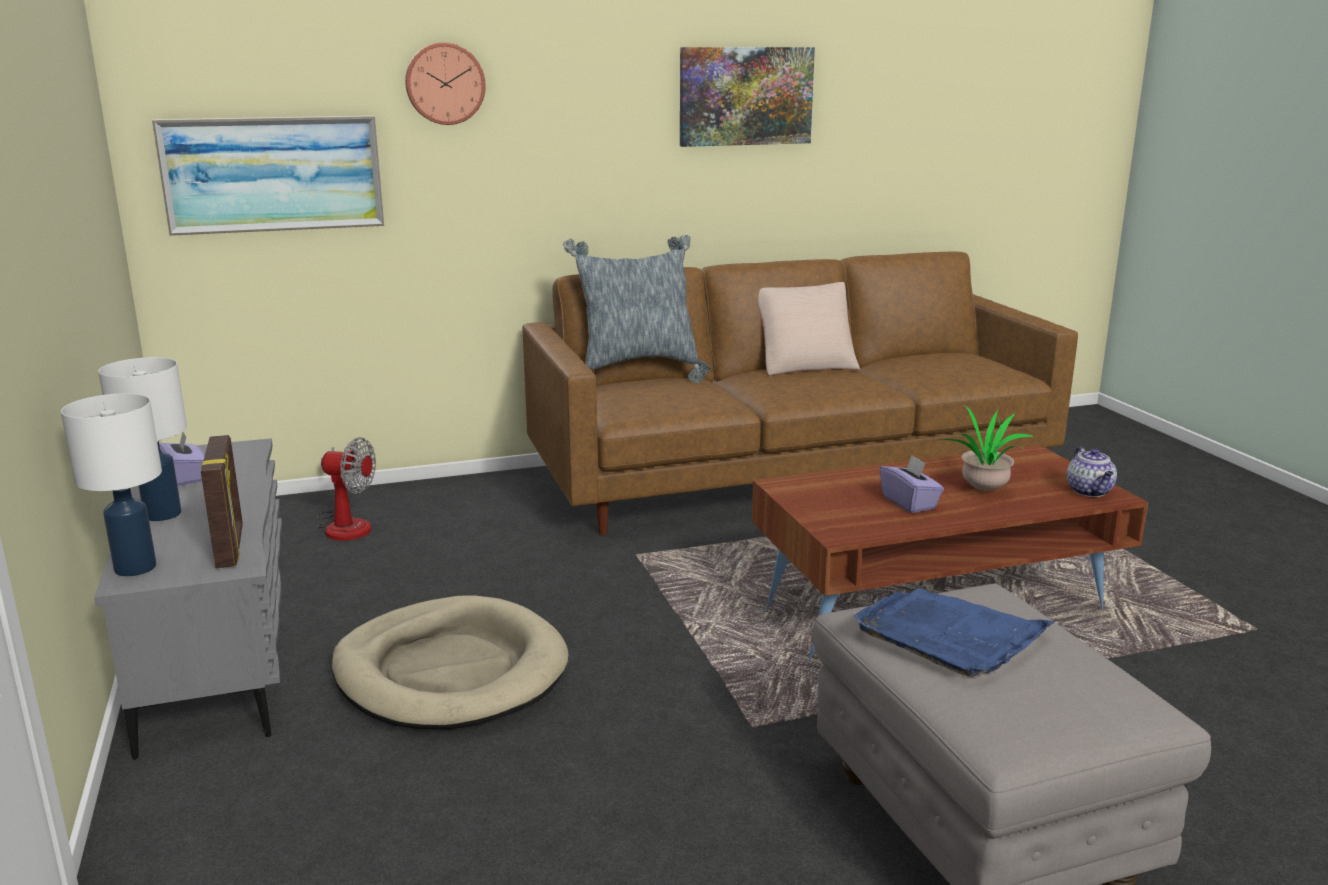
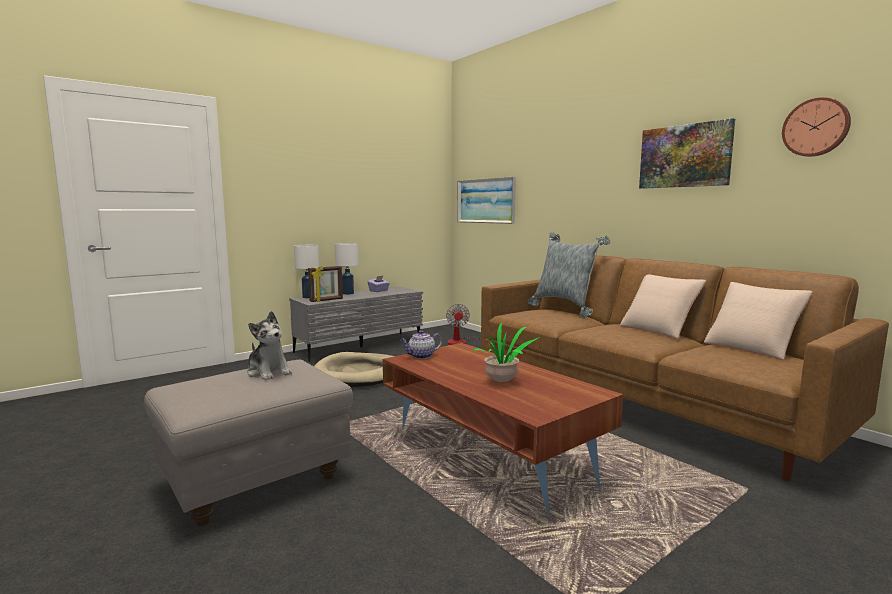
camera: 70 degrees right, 10 degrees down
(445, 83) = (539, 161): wall clock -> wall clock (816, 127)
(909, 503) = (459, 368): purple tissue box -> none
(915, 355) = (752, 348): none -> beige pillow
(950, 635) = (268, 372): blue tray -> plush toy
(1090, 492) = (534, 409): teapot -> teapot (421, 356)

